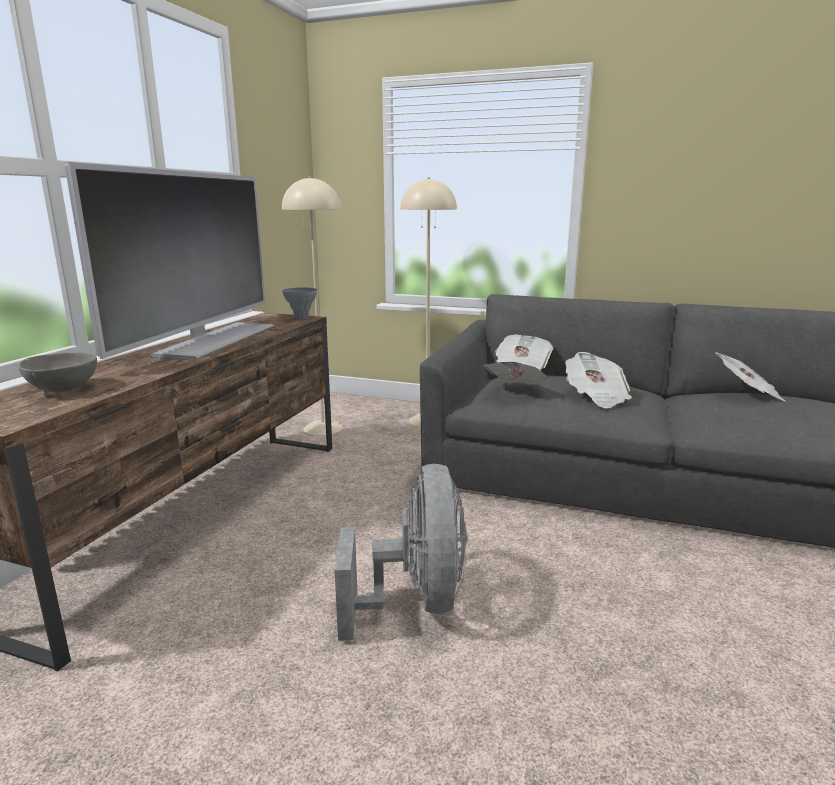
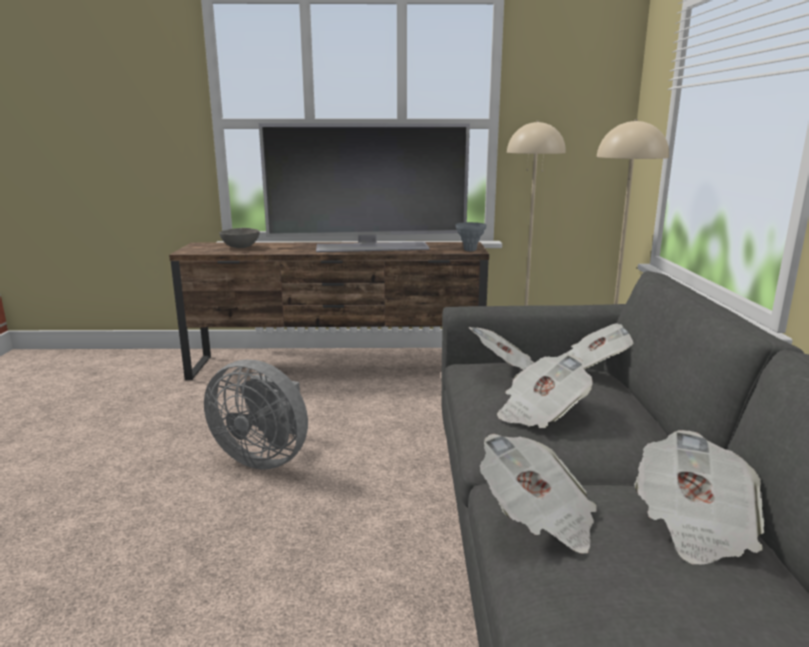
camera: 70 degrees right, 0 degrees up
(416, 601) = (264, 457): grey fan -> grey fan turned 45 degrees clockwise
(750, 421) = (538, 518): none -> newspaper

